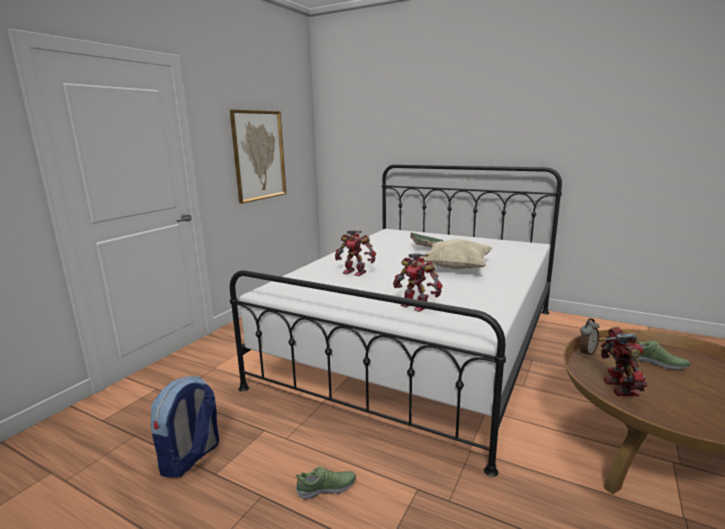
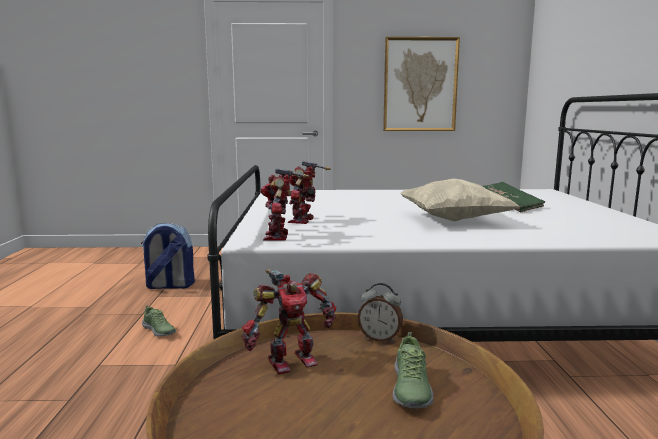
camera: 60 degrees right, 5 degrees down
(355, 272) = (366, 199): toy robot -> toy robot (279, 236)

